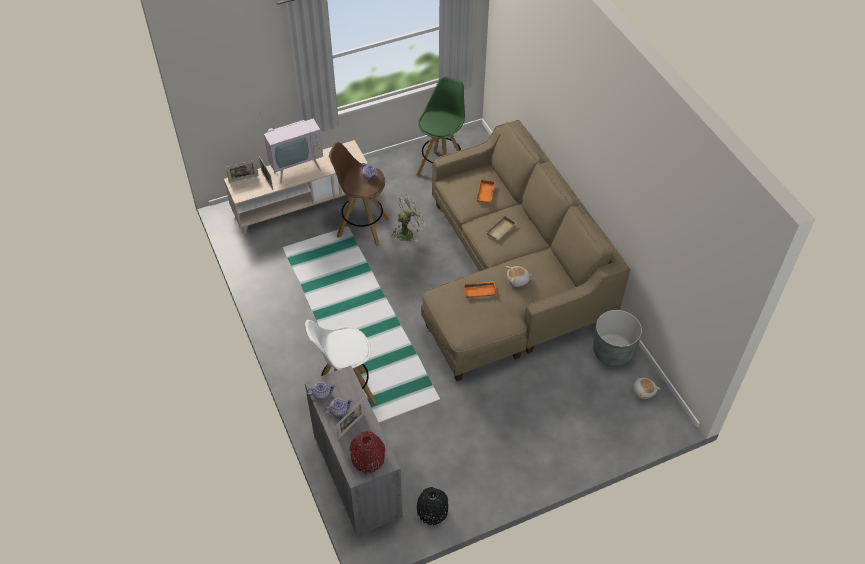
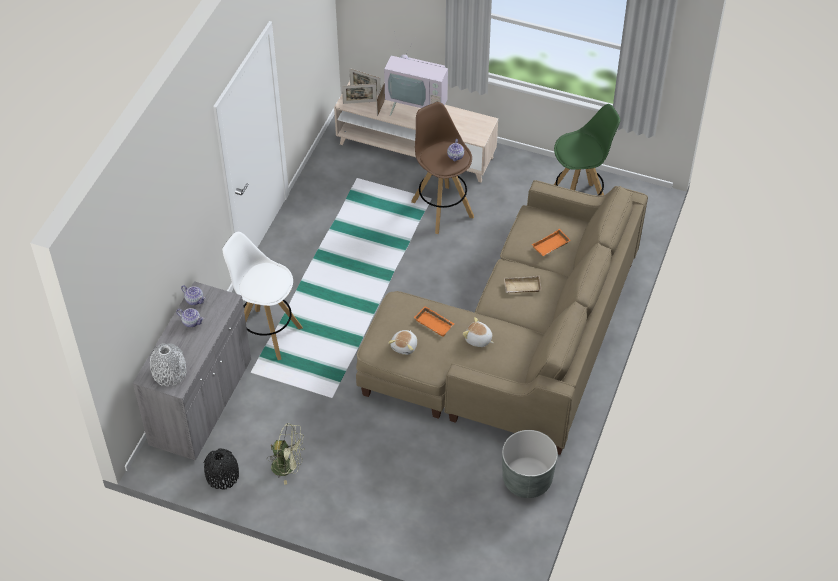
camera: 45 degrees right, 0 degrees up
(351, 426) = (186, 340): picture frame -> picture frame (359, 102)
(368, 458) = (169, 372): red vase -> grey vase
(408, 232) = (475, 241): green fan -> green fan (288, 467)
(644, 391) = (511, 533): plush toy -> plush toy (405, 346)

